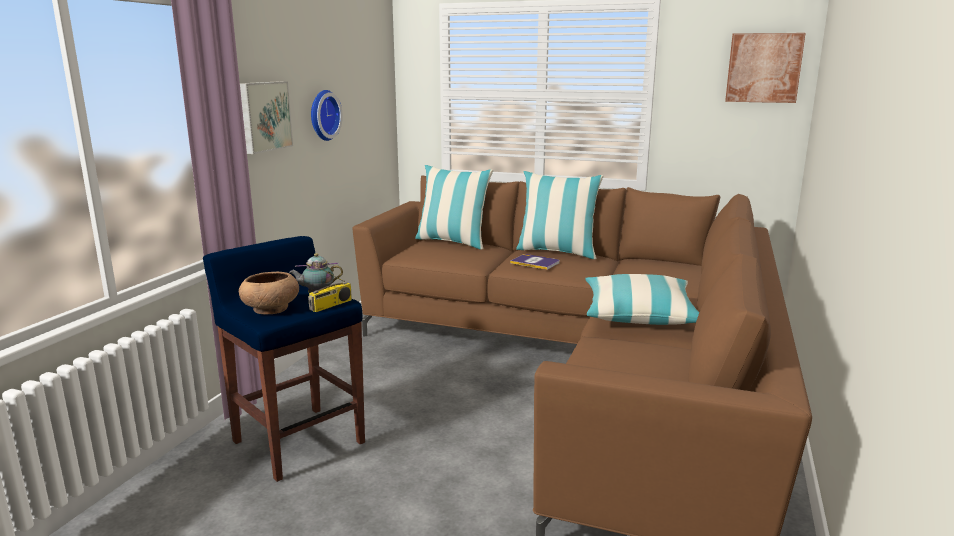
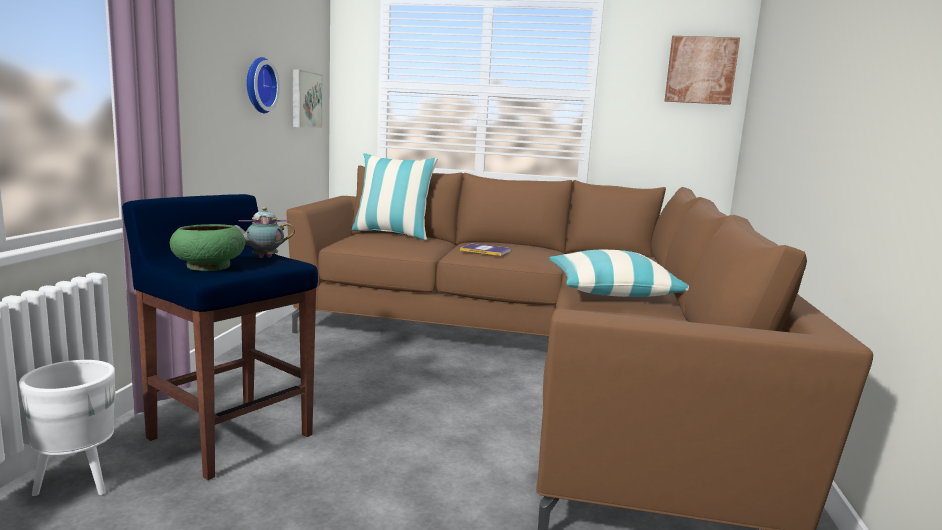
camera: 10 degrees left, 5 degrees down
(180, 481) = (77, 485): none -> white planter
(264, 116) = (197, 68): picture -> picture (305, 99)
(270, 309) = (208, 267): brown bowl -> green bowl
(331, 305) = (282, 265): radio -> none
(557, 252) = (504, 243): pillow -> none

